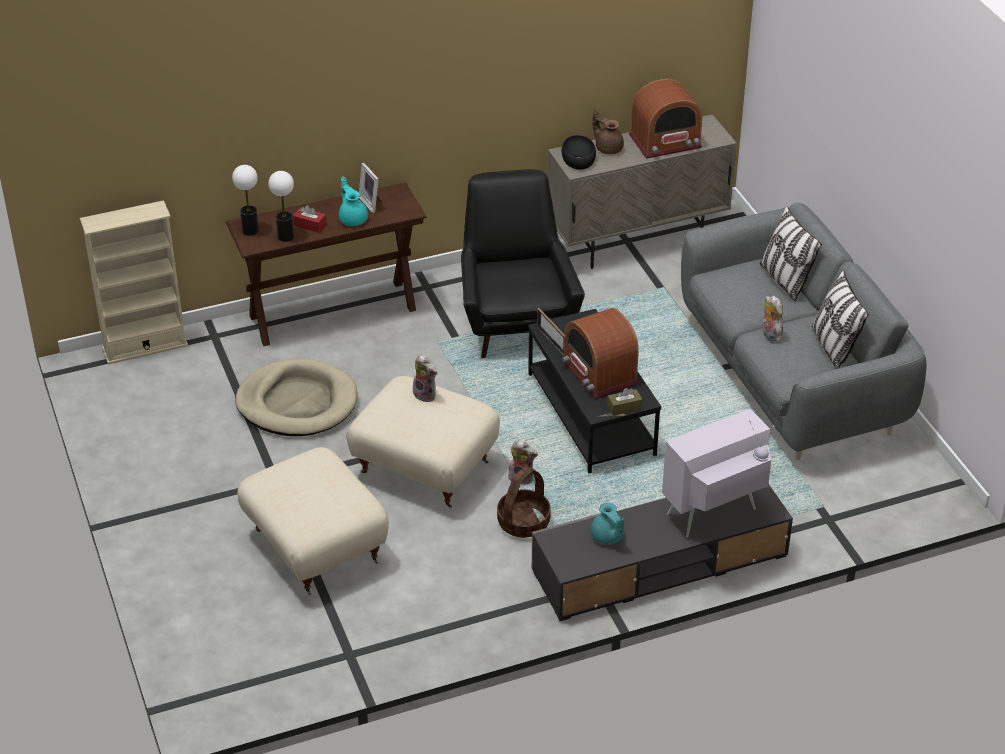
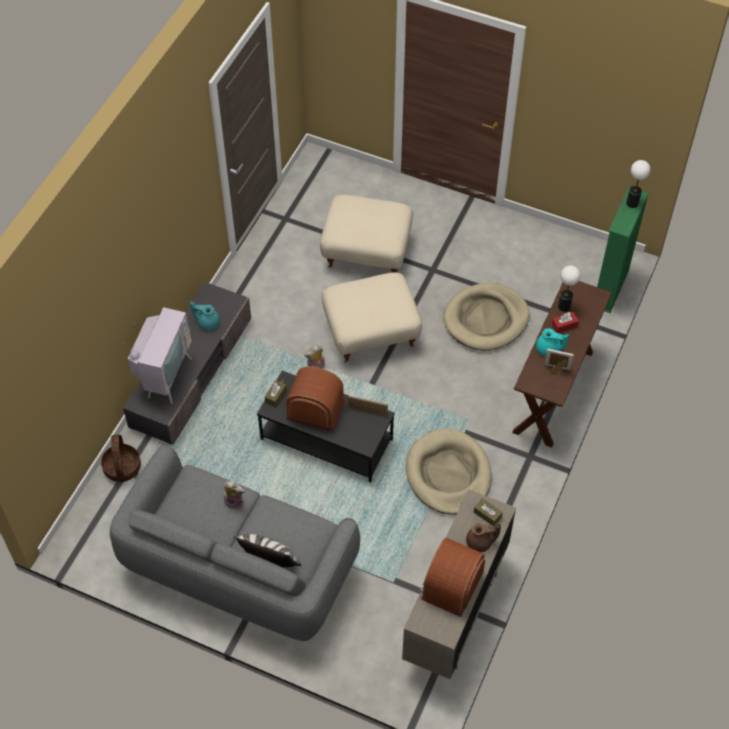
camera: 135 degrees right, 15 degrees up
(145, 347) = (610, 288): beige bookcase -> green bookcase
(250, 230) = (588, 295): table lamp -> table lamp (632, 203)
(426, 394) = (384, 314): plush toy -> none
(515, 320) = (448, 474): black armchair -> beige dog bed
(523, 523) = (285, 342): basket -> basket (122, 467)
(578, 158) = (487, 514): black bowl -> brown tissue box
(833, 347) = (188, 524): pillow -> none

